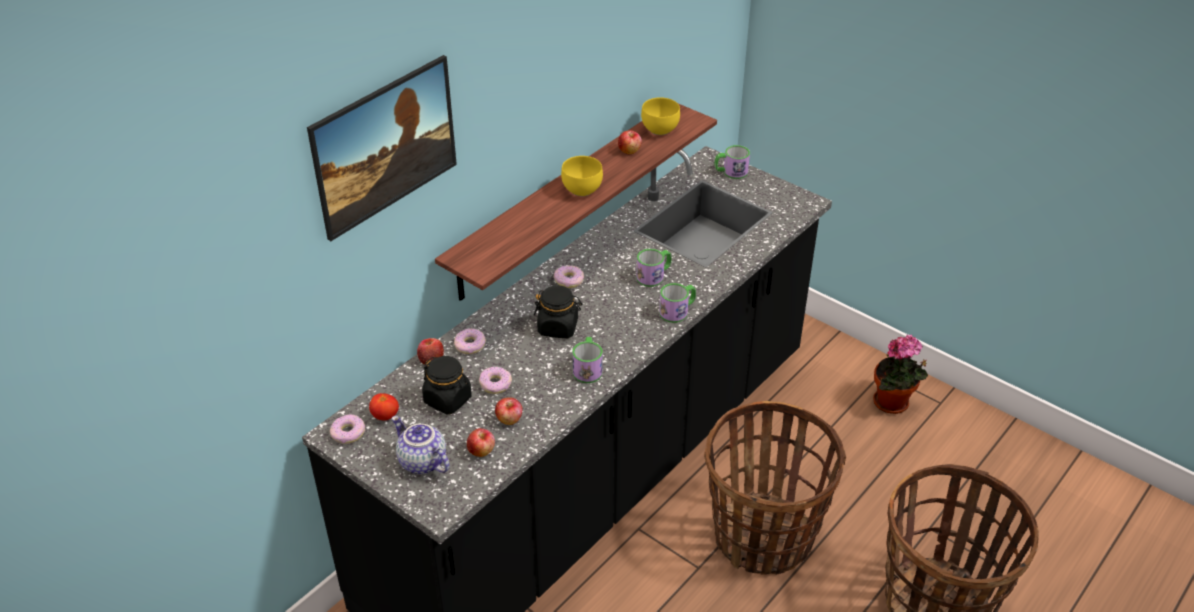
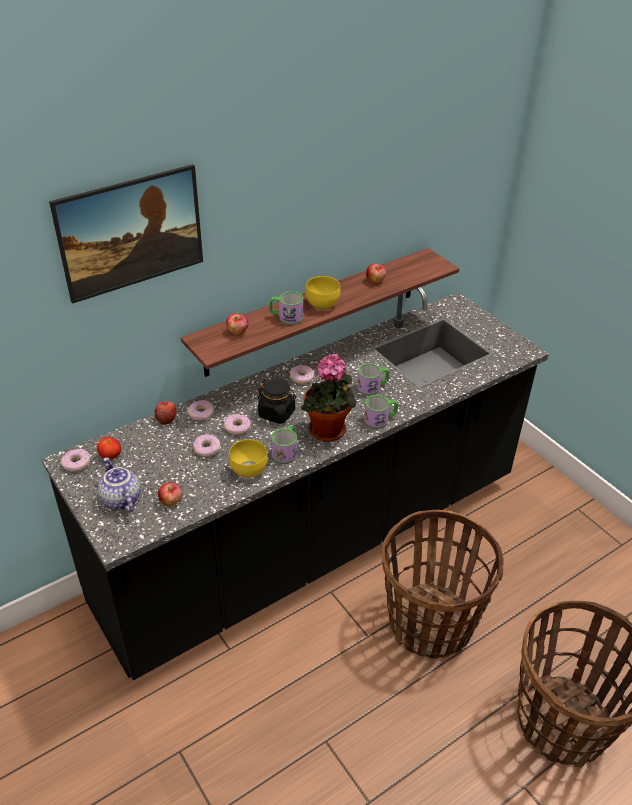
camera: 15 degrees right, 0 degrees up
(448, 400) = (164, 453): black jar -> none
(509, 419) = (204, 480): apple -> apple (237, 332)
(520, 353) = (237, 428): none -> donut
(659, 129) = (407, 267): yellow bowl -> yellow bowl (249, 469)
(731, 172) = (470, 316): mug -> mug (286, 317)
(893, 404) = (579, 537): potted plant -> potted plant (328, 432)

